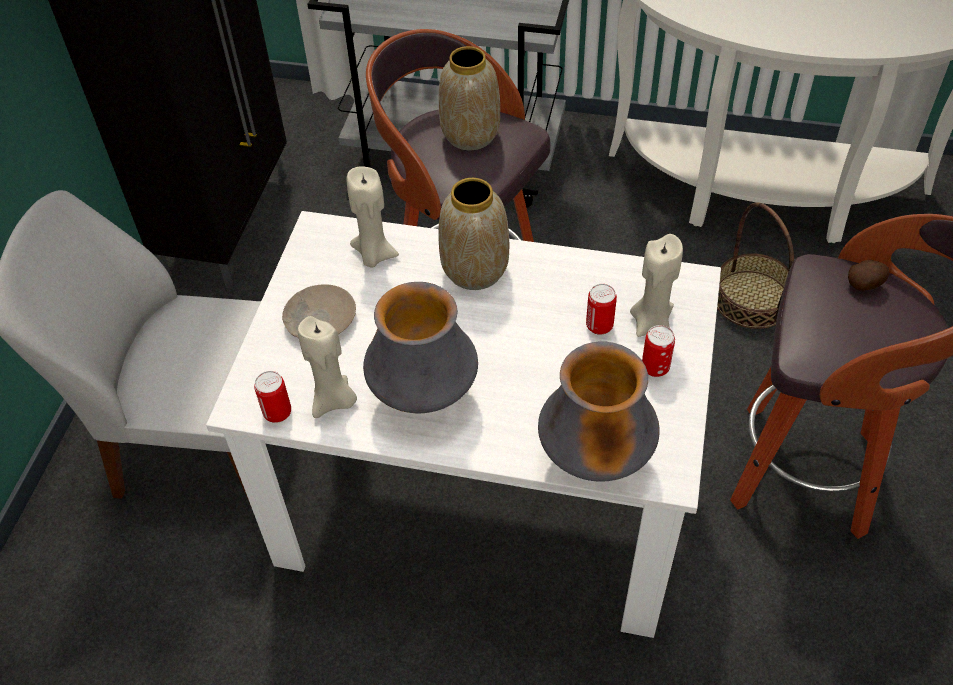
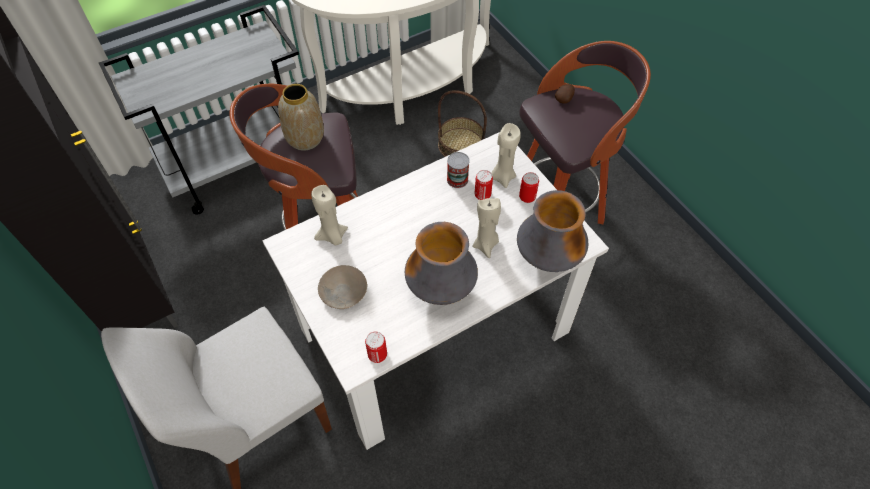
camera: 45 degrees left, 5 degrees up
(334, 401) = (399, 326): beige candle -> beige candle (485, 244)
(475, 269) = (393, 208): vase -> none
(588, 287) = (457, 179): none -> can

